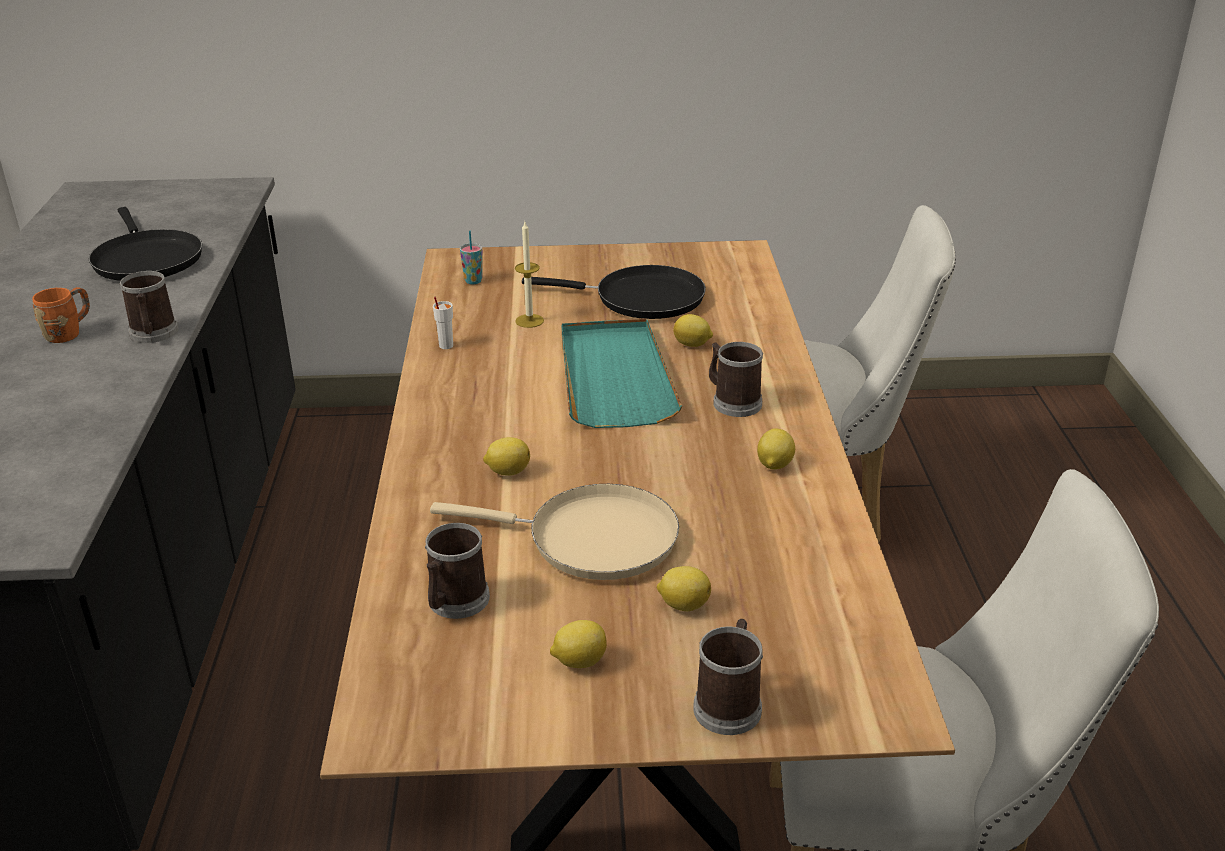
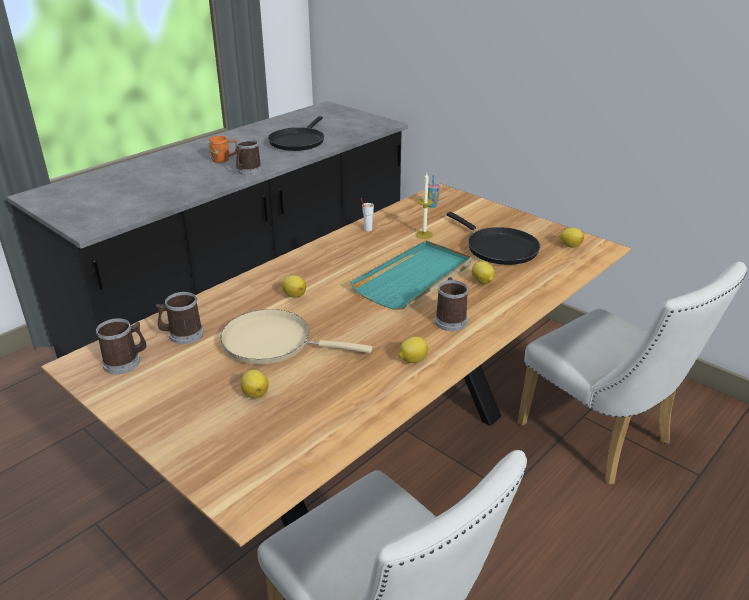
camera: 45 degrees right, 0 degrees up
(579, 661) = (178, 387): lemon -> lemon (569, 246)
(592, 539) = (273, 342): beige frying pan -> beige frying pan turned 135 degrees clockwise
(729, 704) = (194, 446): mug -> mug (126, 362)

